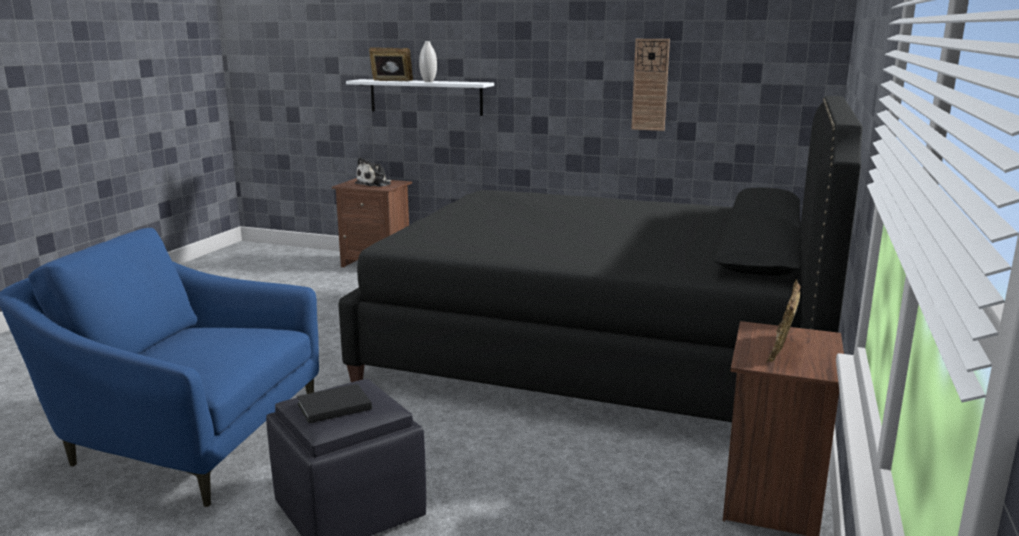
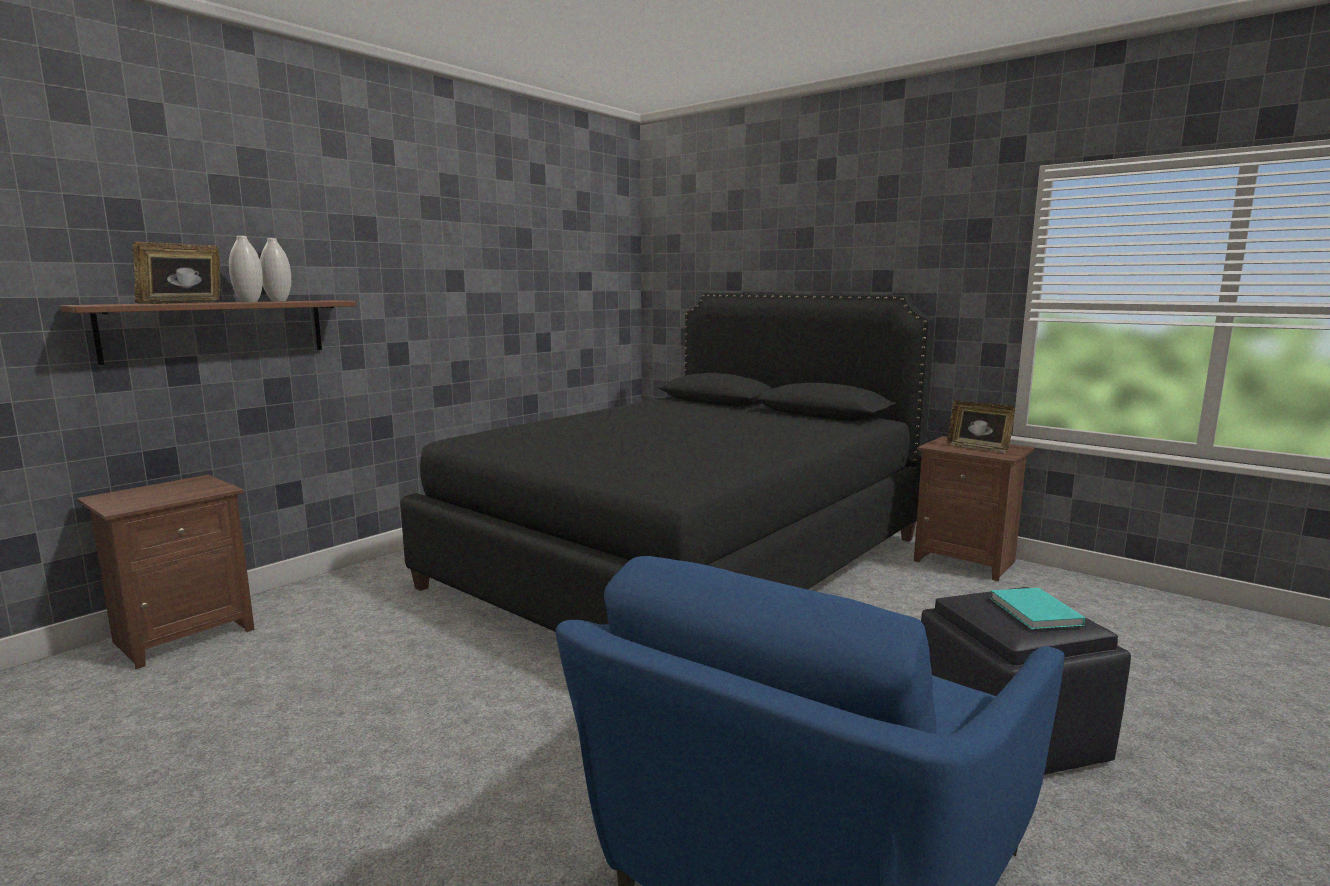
camera: 70 degrees left, 5 degrees down
(332, 406) = (1035, 613): black book -> turquoise book
(375, 184) = (171, 492): plush toy -> none
(425, 97) = (217, 329): white shelf -> brown shelf
(453, 81) = (278, 301): none -> white vase
(650, 85) = (512, 295): wall clock -> none

